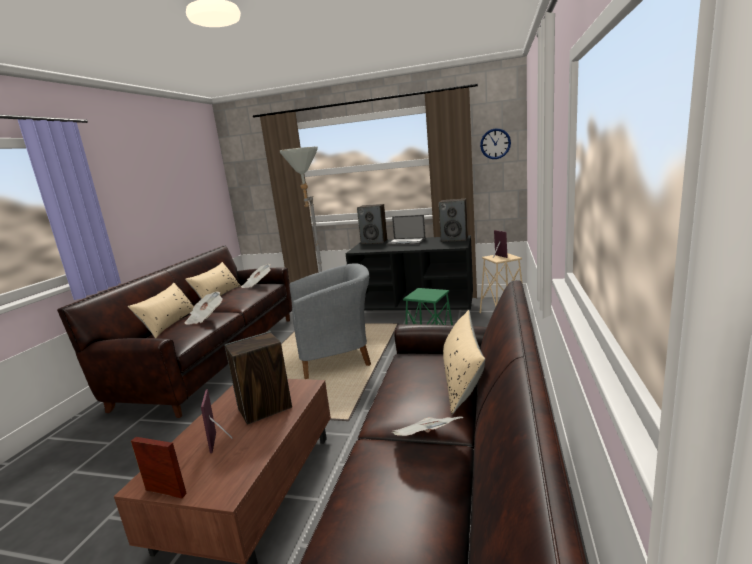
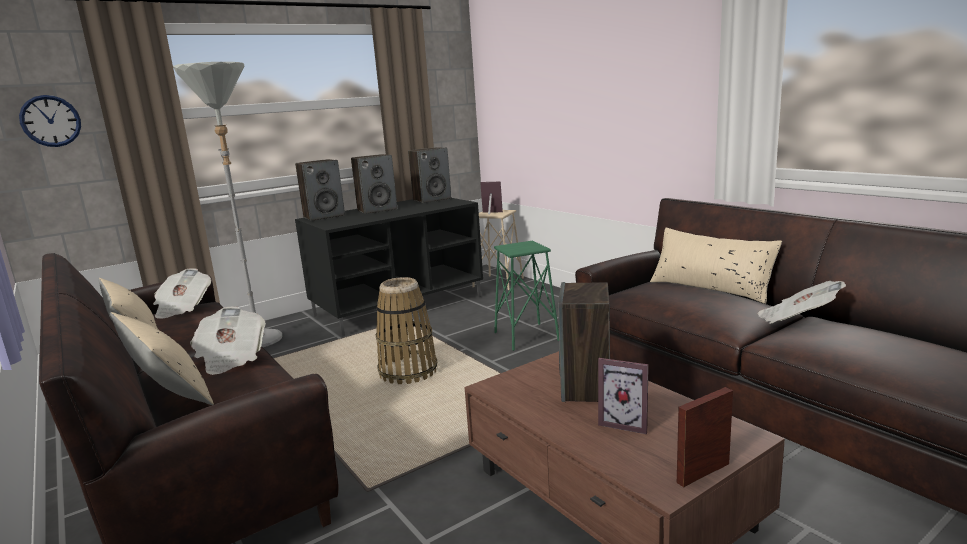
camera: 50 degrees left, 0 degrees up
(337, 358) = (408, 372): grey armchair -> basket
(406, 242) = (377, 210): laptop -> speaker
(495, 144) = (445, 82): wall clock -> wall clock (50, 121)

